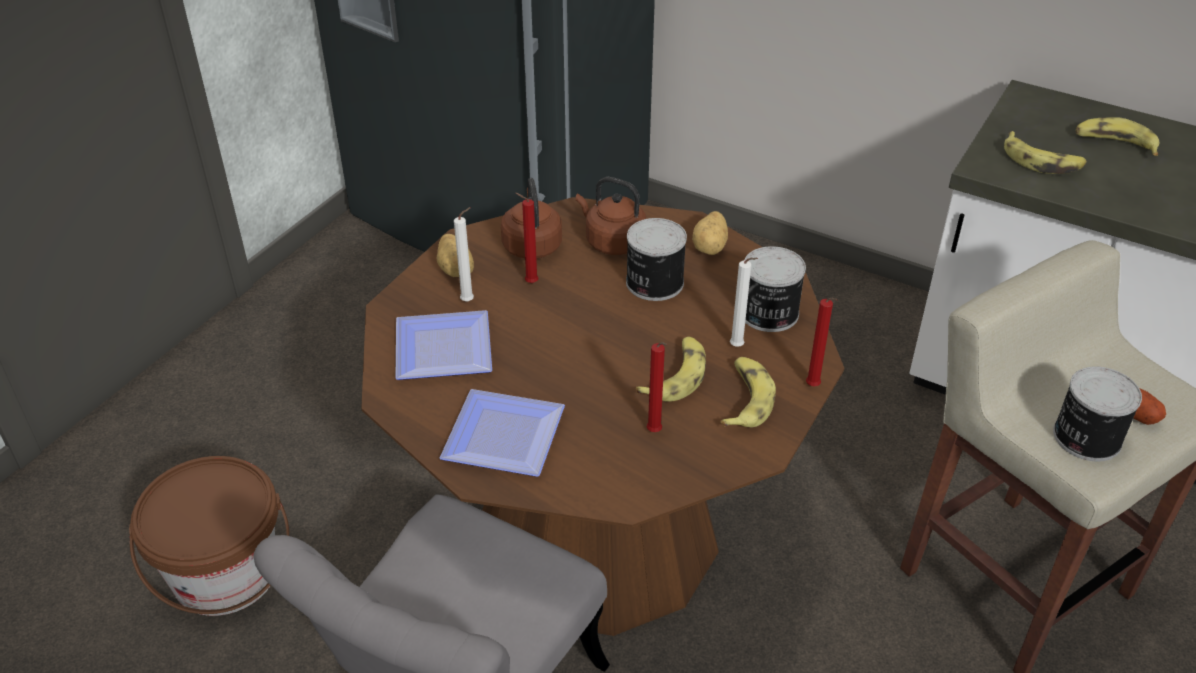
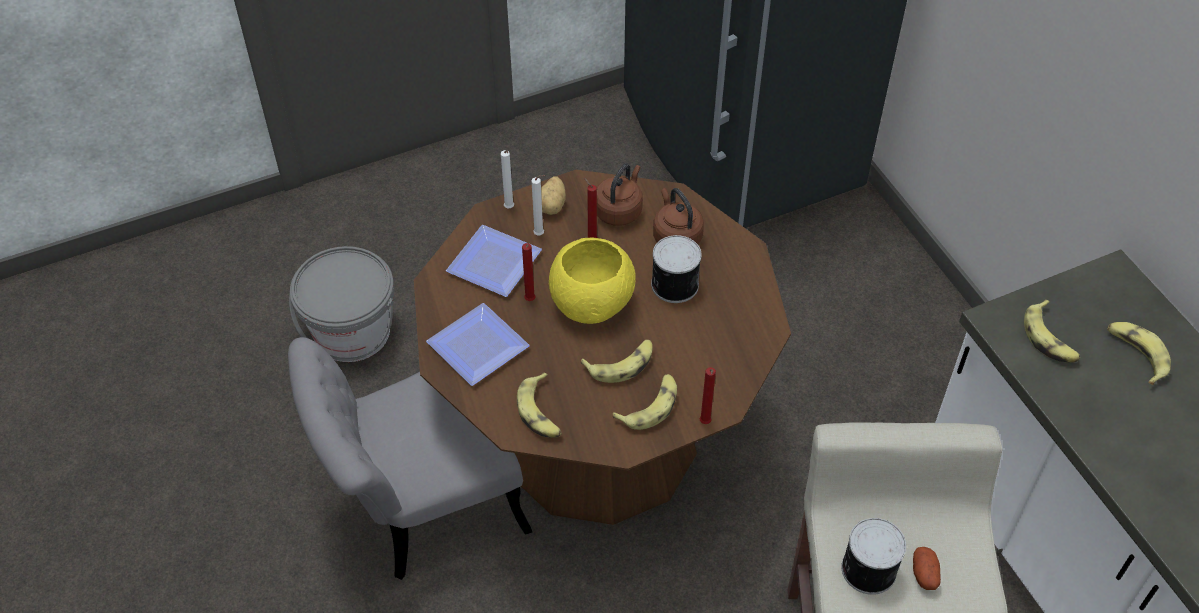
camera: 35 degrees right, 10 degrees up
(225, 574) = (352, 332): brown bucket -> grey bucket
(586, 334) = (592, 301): none -> yellow bowl
(639, 464) = (541, 412): none -> banana
(655, 433) = (571, 397): red candle -> red candle (529, 301)
(711, 247) = (742, 276): potato -> none
(738, 347) = (683, 366): white candle -> white candle (509, 209)
(768, 313) = (729, 351): can -> none

